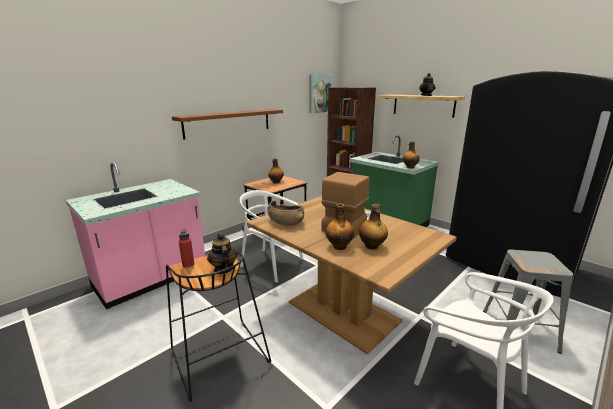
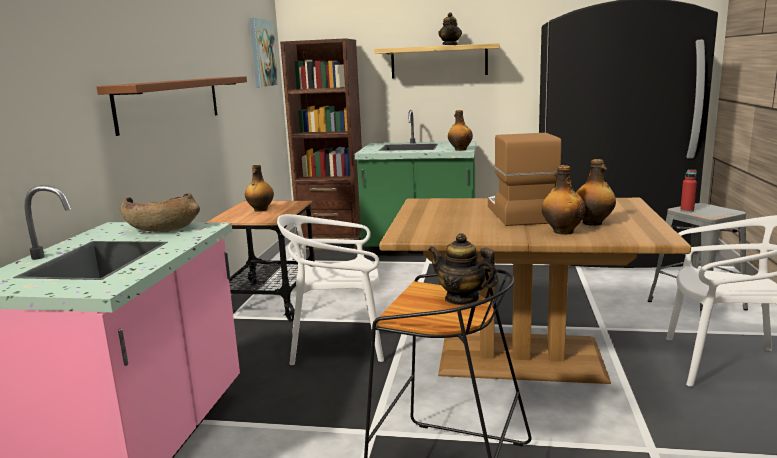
camera: 35 degrees left, 5 degrees down
(188, 265) = (403, 311): red bottle -> red bottle (687, 210)
(285, 222) = (436, 229): brown bowl -> brown bowl (161, 228)

